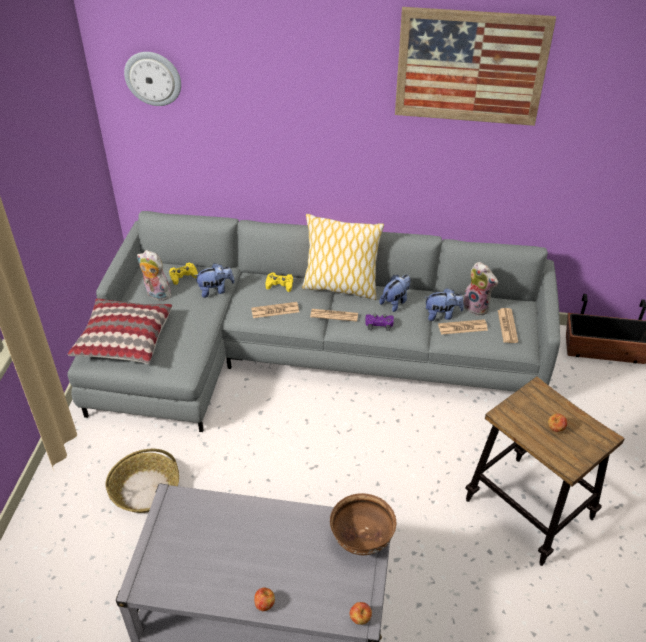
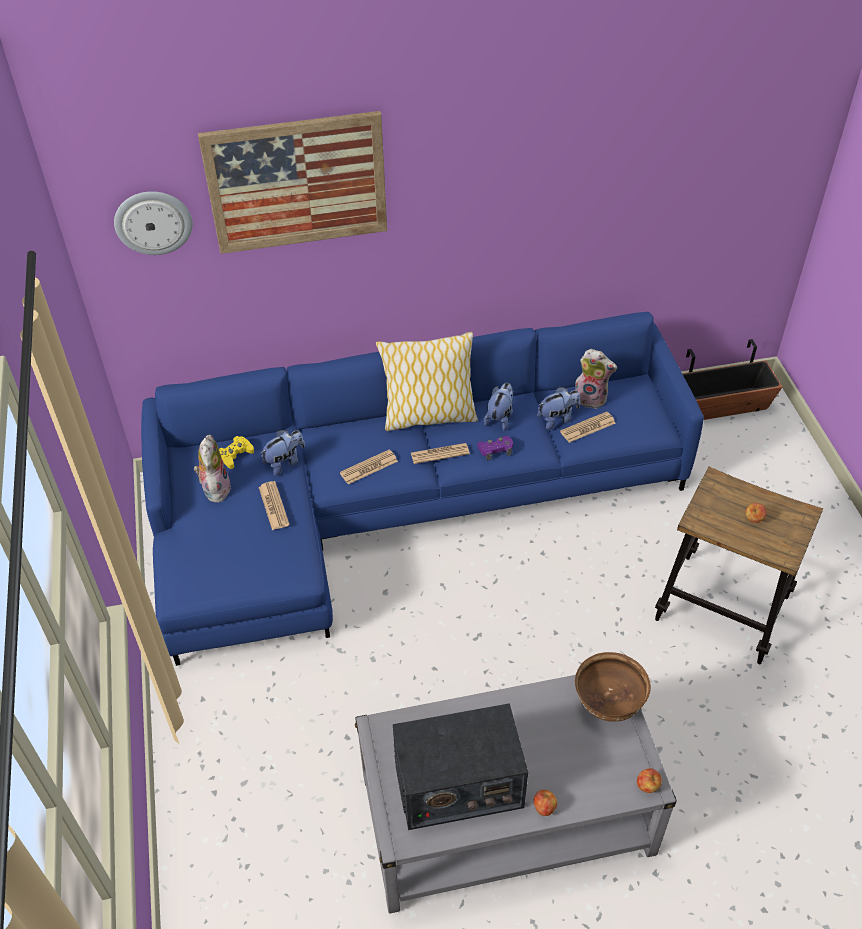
camera: 20 degrees left, 5 degrees up
(123, 340) = (209, 558): pillow -> none
(145, 490) = (299, 728): basket -> none
(156, 294) = (215, 488): plush toy -> plush toy turned 75 degrees clockwise
(206, 561) = (458, 784): none -> radio
(279, 285) = (357, 433): yellow game controller -> none
(303, 352) = (398, 504): grey sofa -> blue sofa
(470, 67) = (547, 131): picture -> picture (297, 183)
(507, 326) = (633, 412): newspaper -> newspaper (273, 506)

